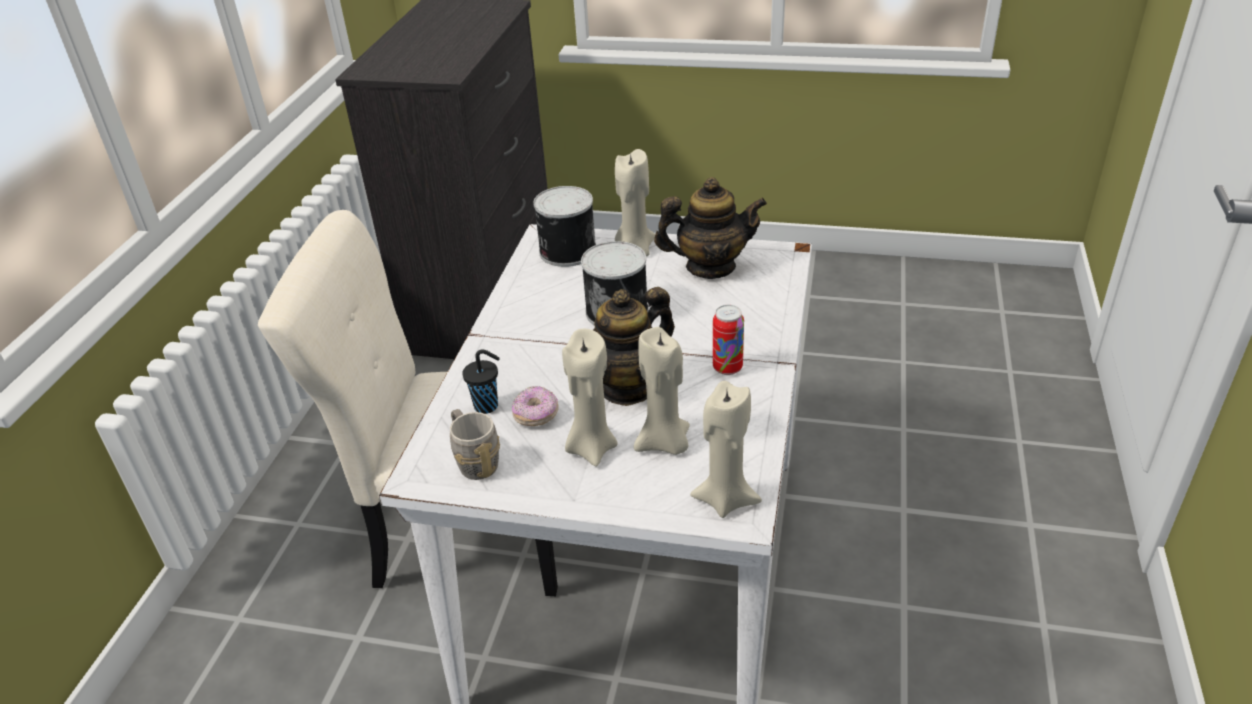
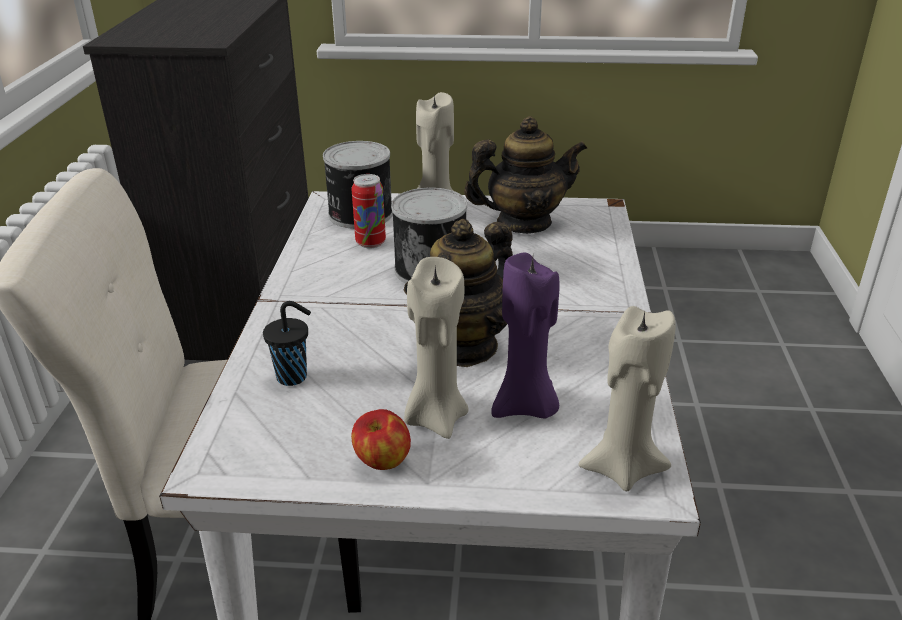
camera: 10 degrees left, 5 degrees down
(474, 461) = (286, 443): grey mug -> none
(536, 415) = (357, 384): donut -> none
(543, 481) = (382, 461): none -> apple
(665, 444) = (526, 407): beige candle -> purple candle
(727, 368) = (575, 320): can -> can (370, 243)

